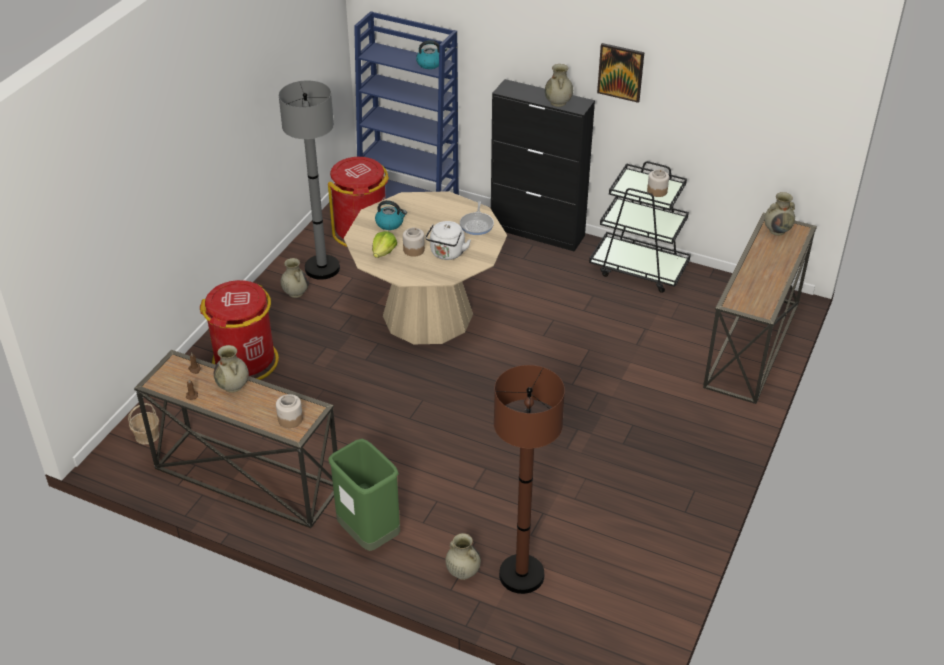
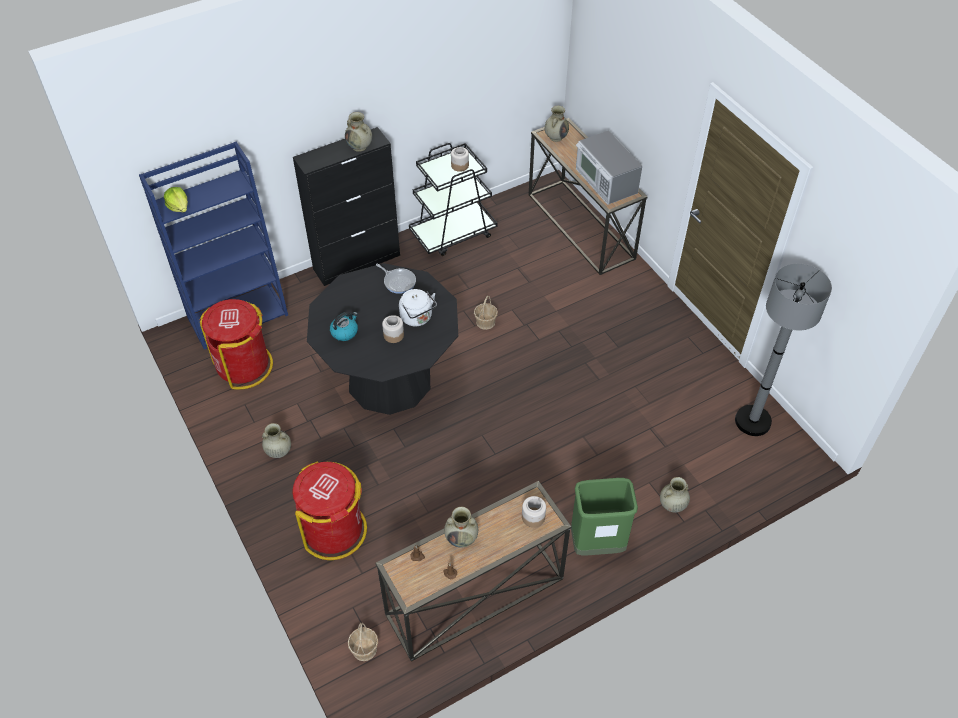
camera: 55 degrees left, 10 degrees up
(322, 268) = (265, 417): grey floor lamp -> grey floor lamp (753, 421)
(384, 252) = (379, 355): lettuce -> lettuce (179, 207)
(428, 315) = (389, 380): beige dining table -> black dining table
(430, 64) = (228, 185): kettle -> none
(521, 575) = (698, 473): brown floor lamp -> none
(555, 340) = (485, 322): none -> basket
(620, 72) = (392, 91): picture -> none
(757, 287) = (605, 181): none -> microwave

